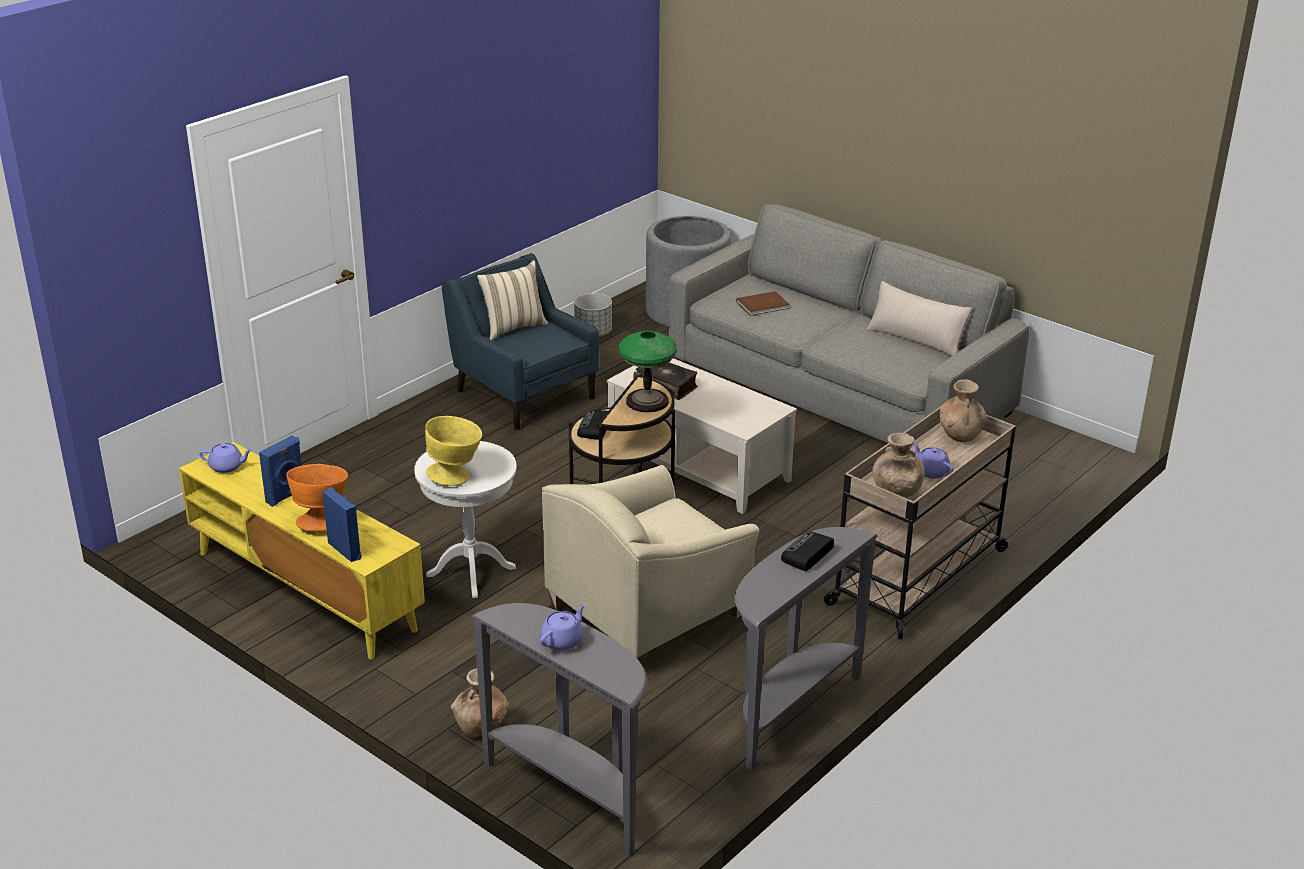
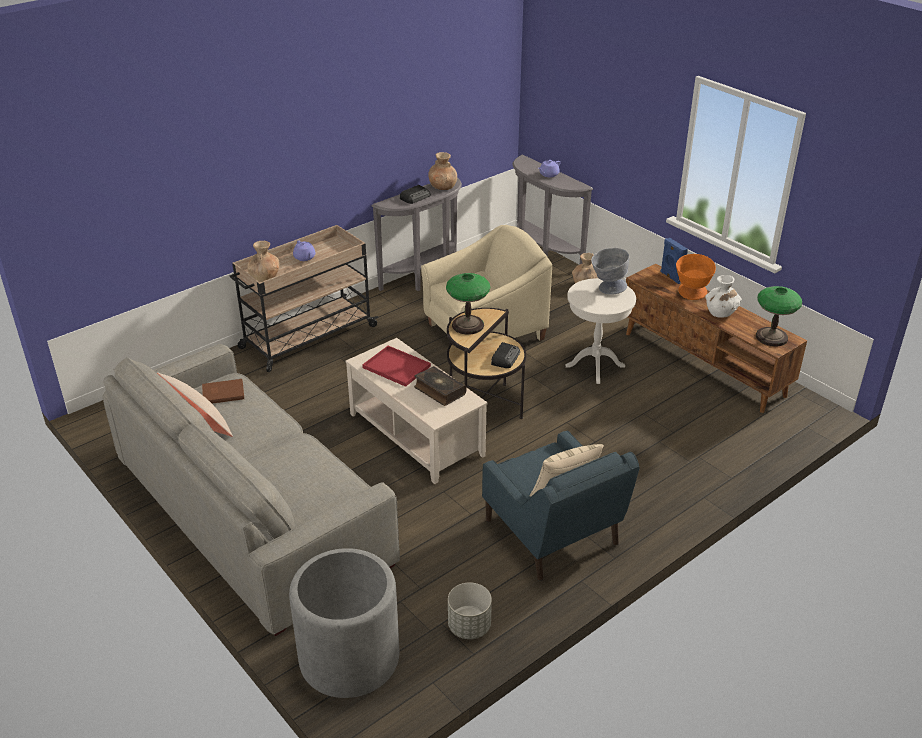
camera: 170 degrees left, 5 degrees up
(227, 467) = (772, 337): purple teapot -> table lamp
(286, 496) = (720, 313): blue speaker -> white vase
(304, 590) = (704, 364): yellow tv stand -> brown tv stand
(456, 476) = (607, 289): yellow bowl -> grey bowl
(730, 405) = (395, 367): none -> red tray
(764, 305) = (309, 477): brown book -> brown book (222, 392)
(896, 490) = (335, 249): brown vase -> brown vase (443, 187)

